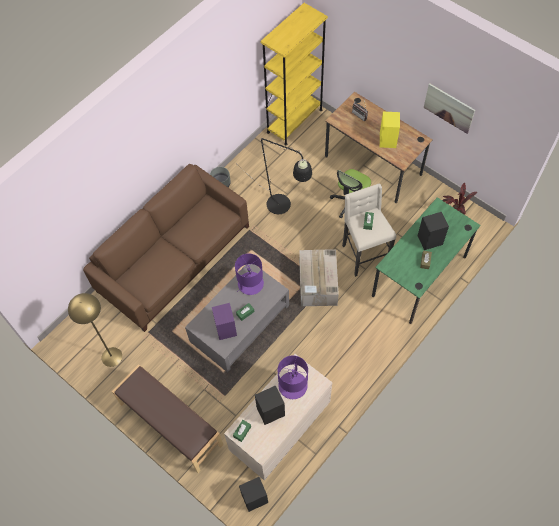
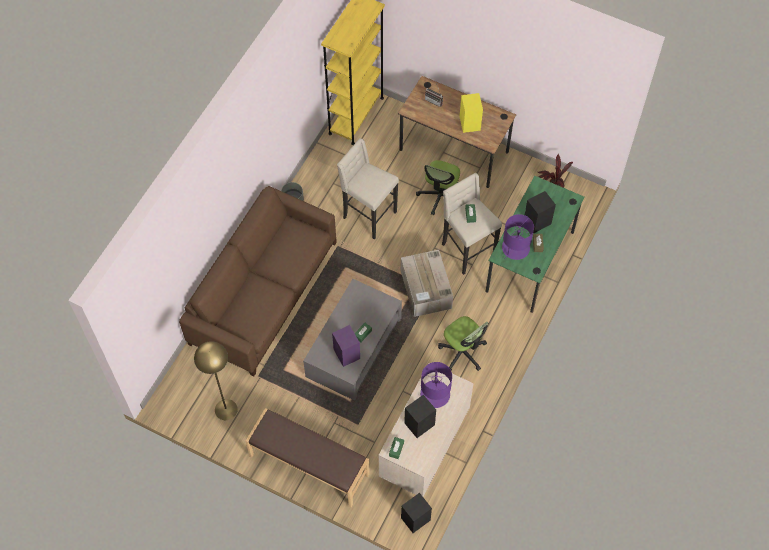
camera: 15 degrees left, 0 degrees up
(250, 284) = (360, 302): purple table lamp -> purple table lamp (515, 248)
(283, 208) = (368, 215): black floor lamp -> beige stool
(337, 348) = (462, 352): none -> office chair
(449, 108) = (530, 81): picture -> none

